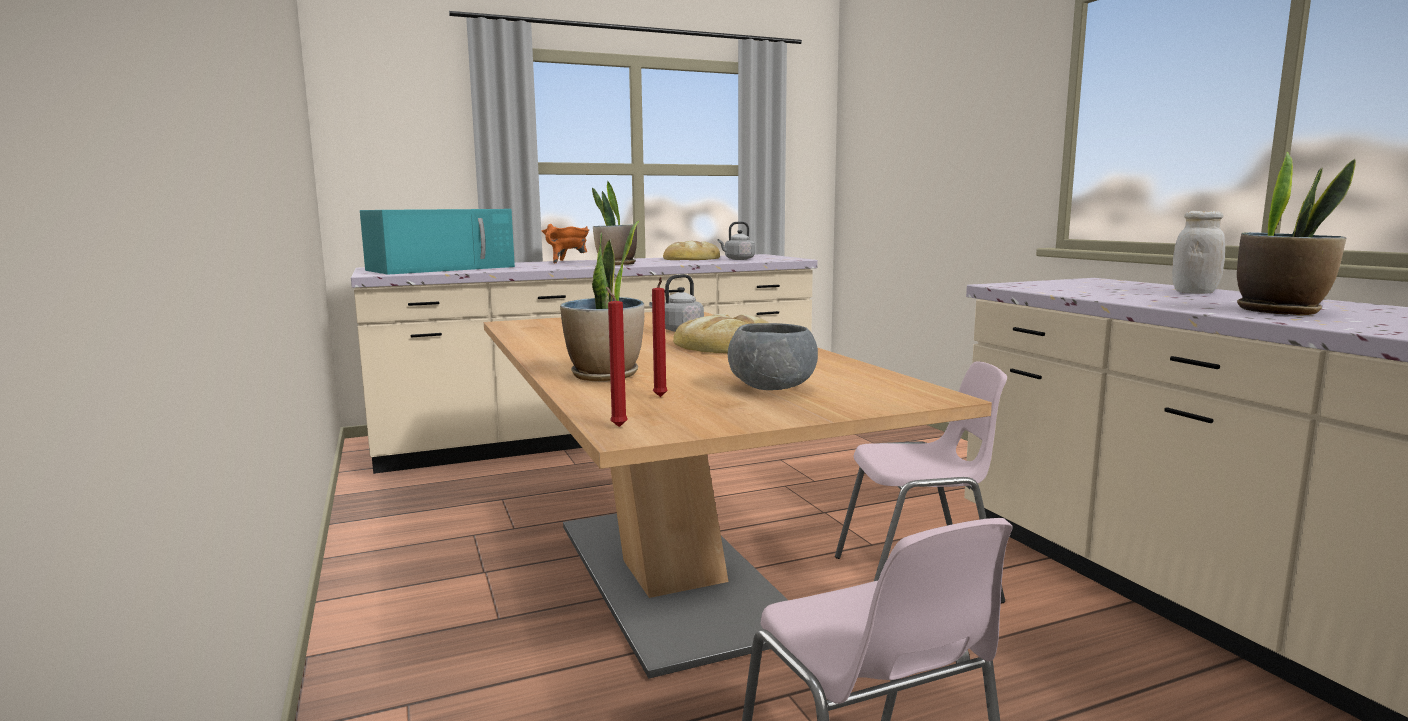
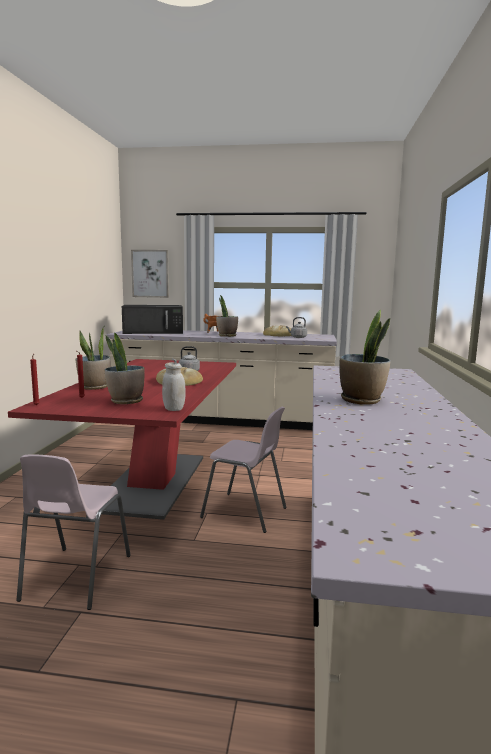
camera: 30 degrees right, 0 degrees up
(386, 143) = (150, 273): none -> picture
(443, 268) = (154, 332): turquoise microwave -> black microwave
(672, 576) = (153, 482): beige dining table -> red dining table
(772, 388) = (126, 401): grey bowl -> potted plant
(1194, 292) = (396, 385): white jar -> white jar (174, 409)

